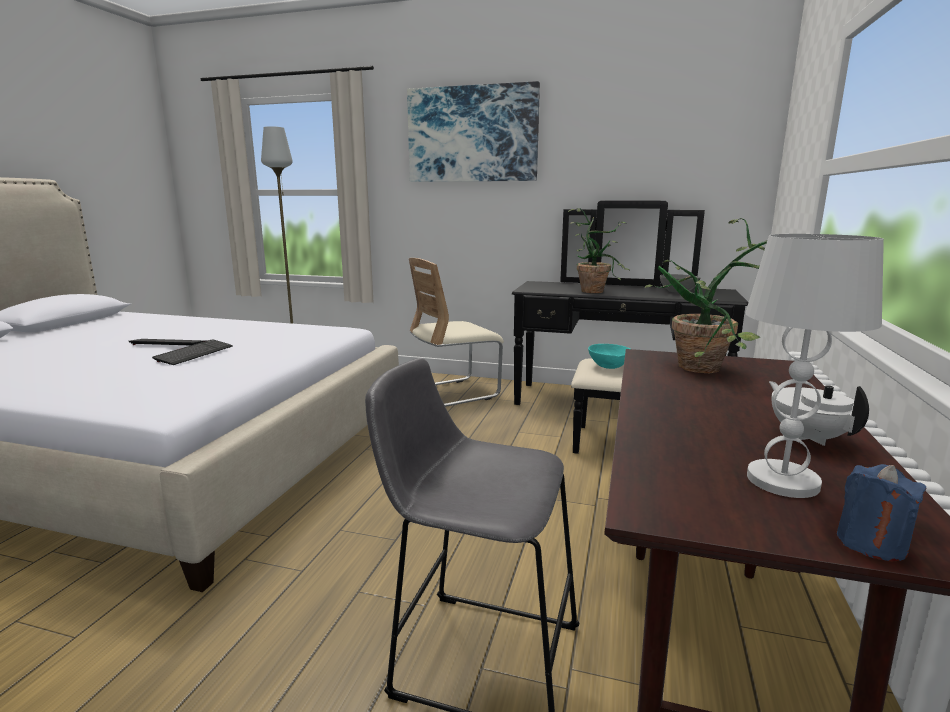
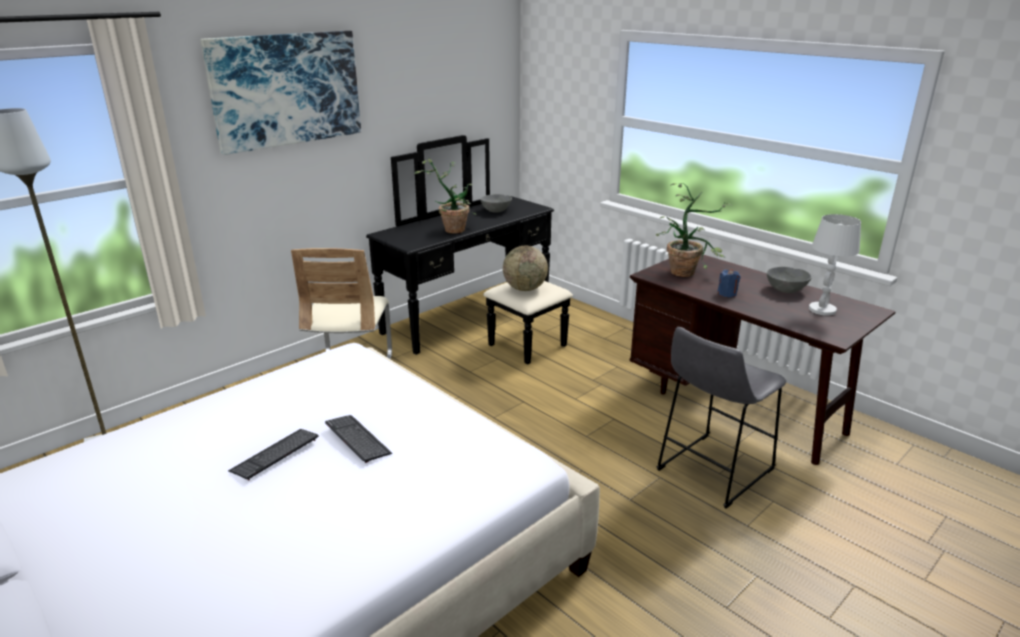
camera: 60 degrees left, 10 degrees up
(609, 366) = (525, 289): turquoise bowl -> globe
(808, 437) = (786, 290): white teapot -> grey bowl
(871, 543) = (867, 316): blue candle -> blue candle (727, 294)

